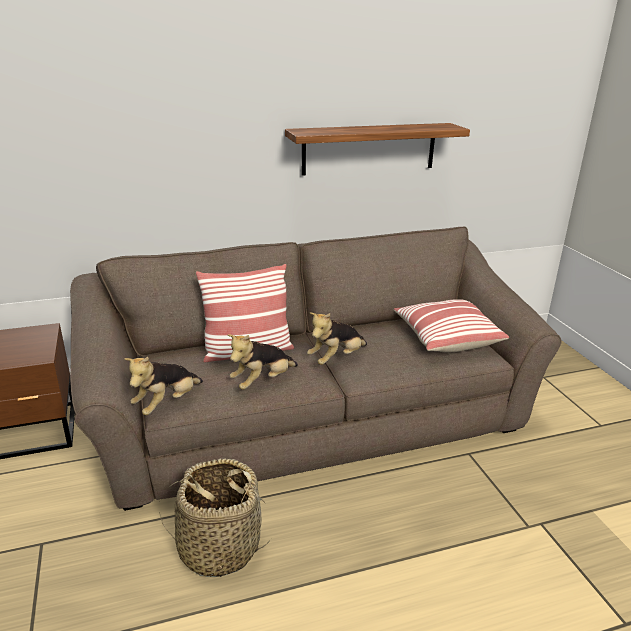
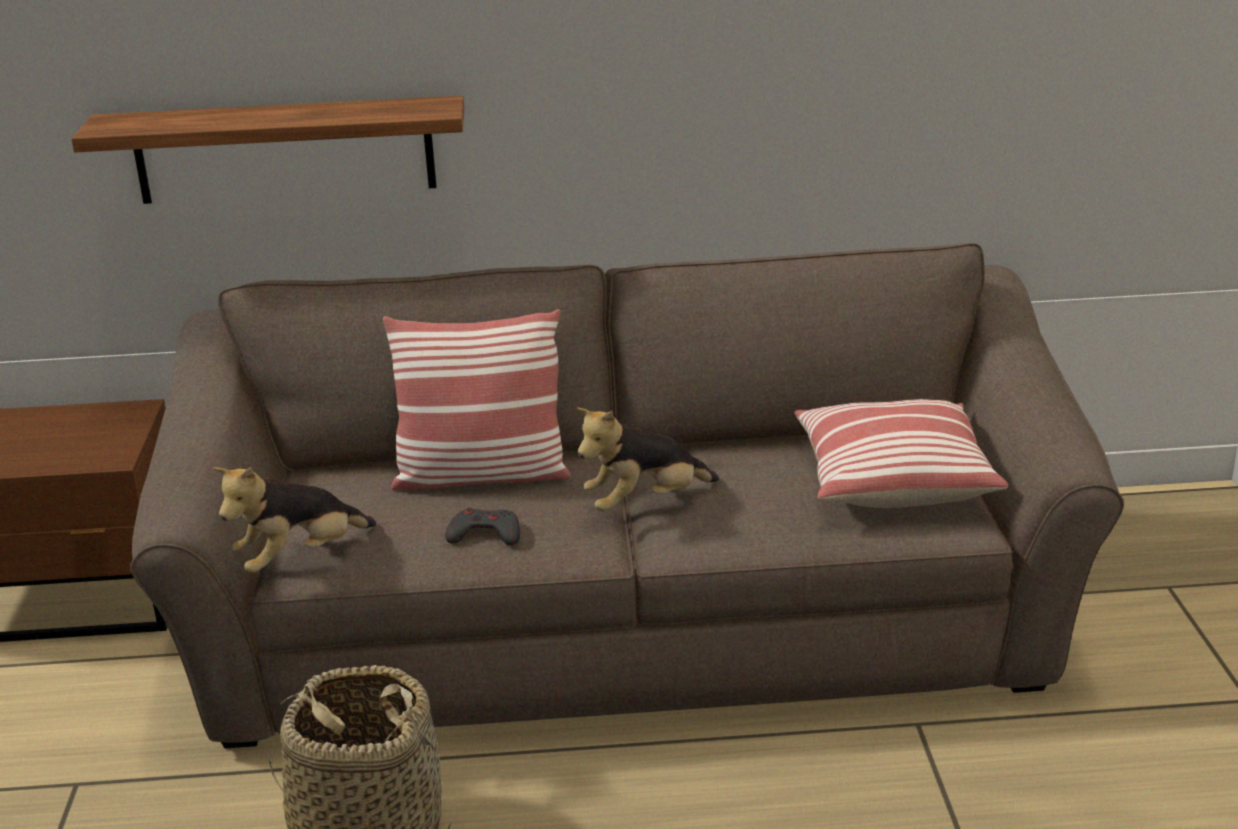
camera: 15 degrees right, 0 degrees up
(262, 381) = (485, 534): plush toy -> grey game controller
(369, 148) = (773, 76): shelf -> shelf (284, 150)

